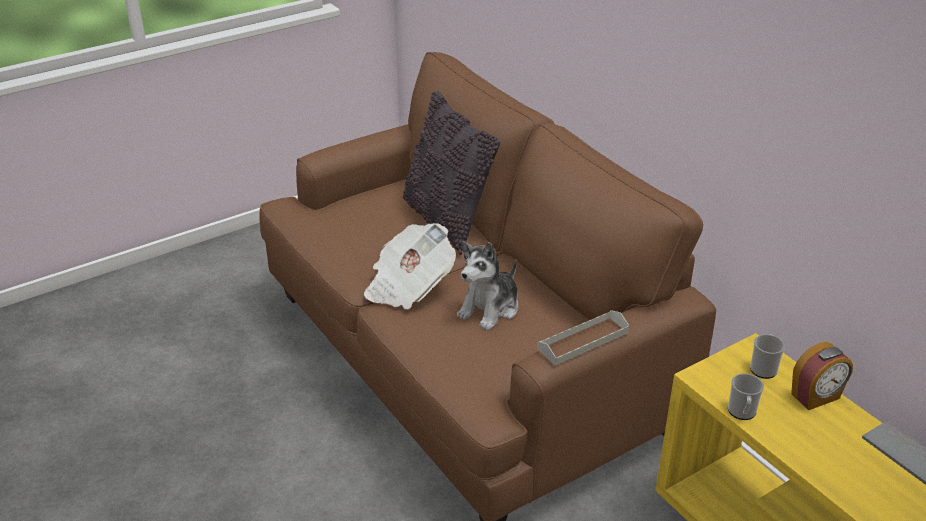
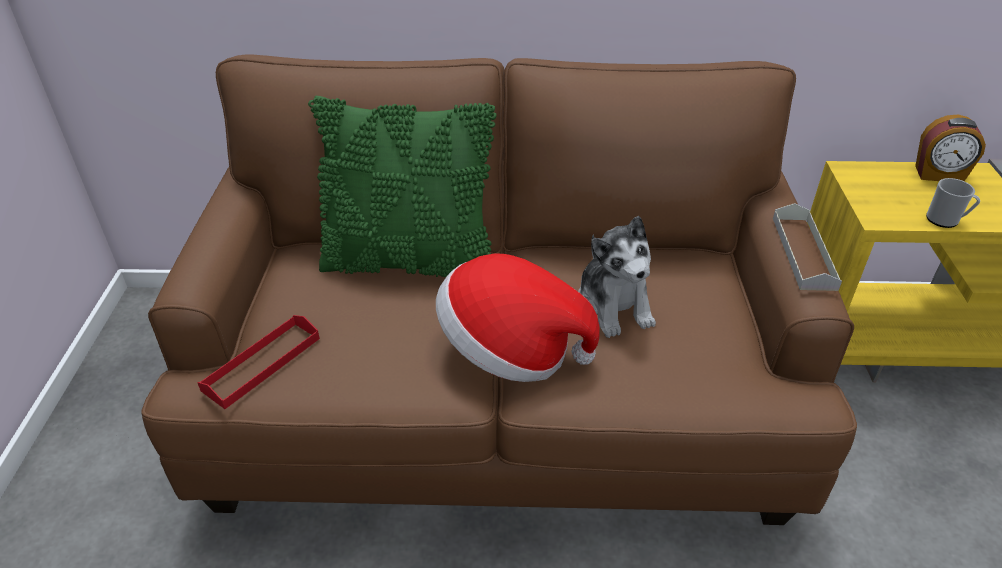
camera: 55 degrees left, 5 degrees up
(317, 216) = (262, 364): none -> red tray
(408, 286) = (510, 350): newspaper -> hat
(446, 221) = (409, 260): black pillow -> green pillow
(764, 367) = (882, 180): mug -> none
(816, 397) = (939, 175): alarm clock -> alarm clock turned 90 degrees clockwise

